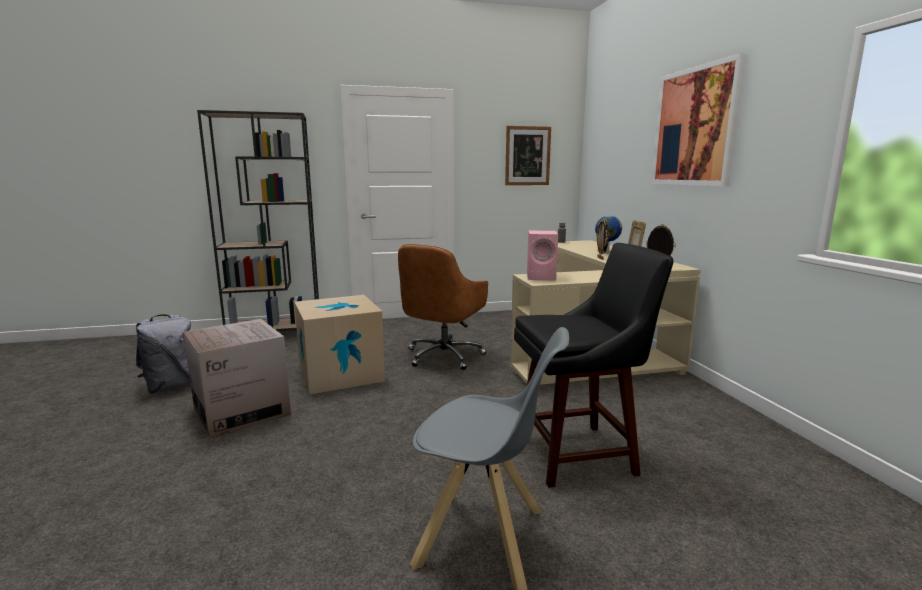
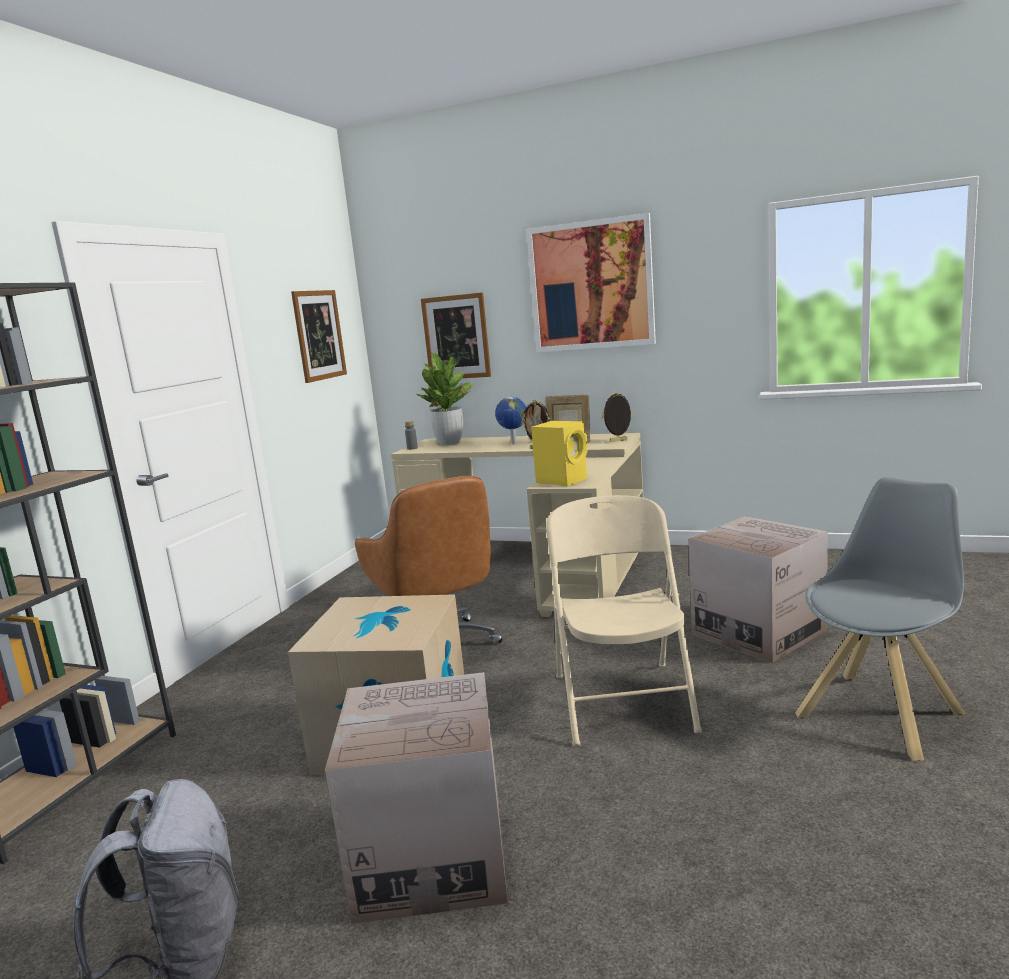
camera: 55 degrees left, 0 degrees up
(419, 423) = (623, 702): none -> beige chair
(542, 277) = (563, 480): pink speaker -> yellow speaker
(579, 453) = (758, 632): black stool -> cardboard box
(587, 244) = (450, 443): none -> potted plant
(617, 166) = (456, 337): none -> picture

